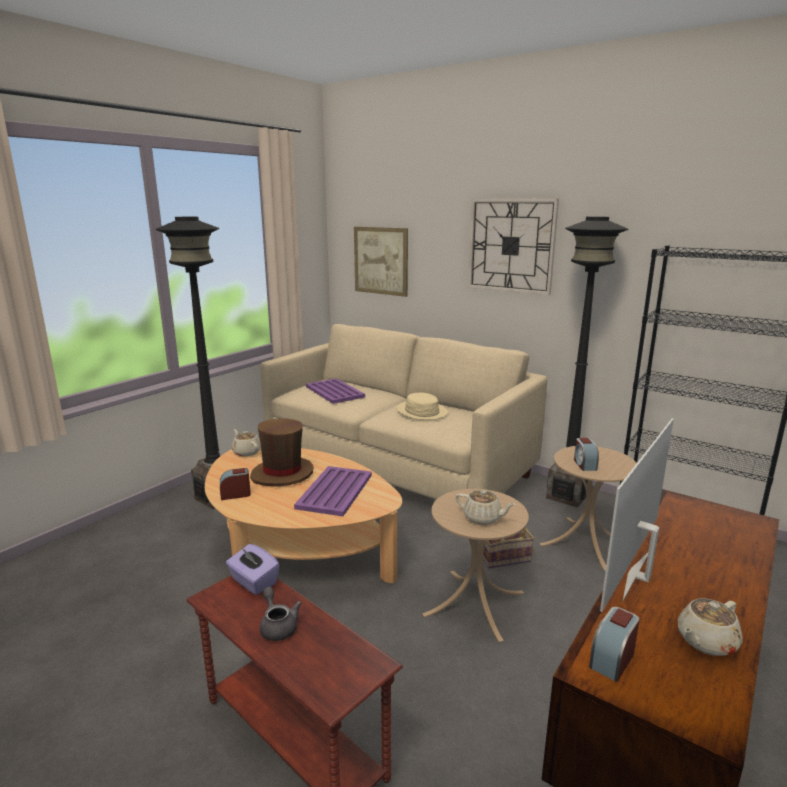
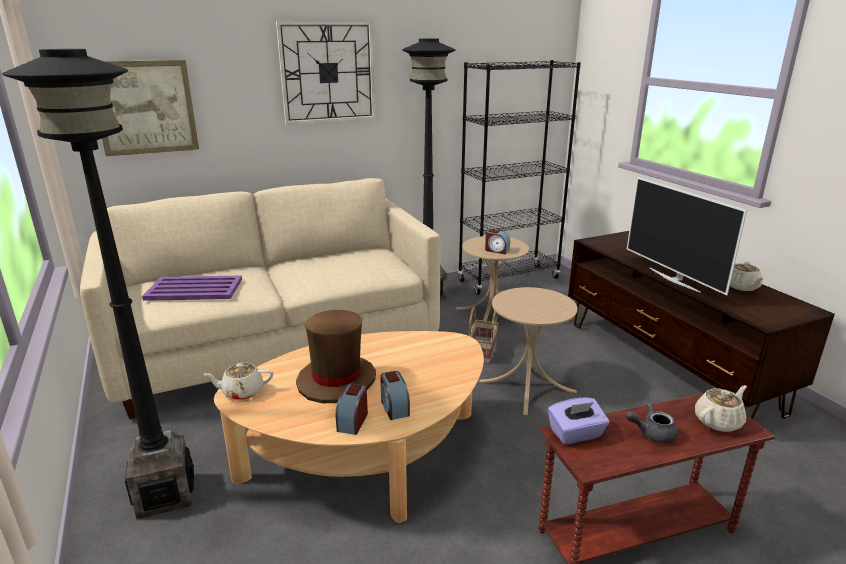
camera: 60 degrees left, 5 degrees up
(335, 491) = (411, 359): purple tray -> none
(421, 411) = (325, 267): beige hat -> none
(483, 518) = (546, 306): beige teapot -> beige teapot (718, 421)
(612, 659) = (754, 313): alarm clock -> alarm clock (394, 407)

